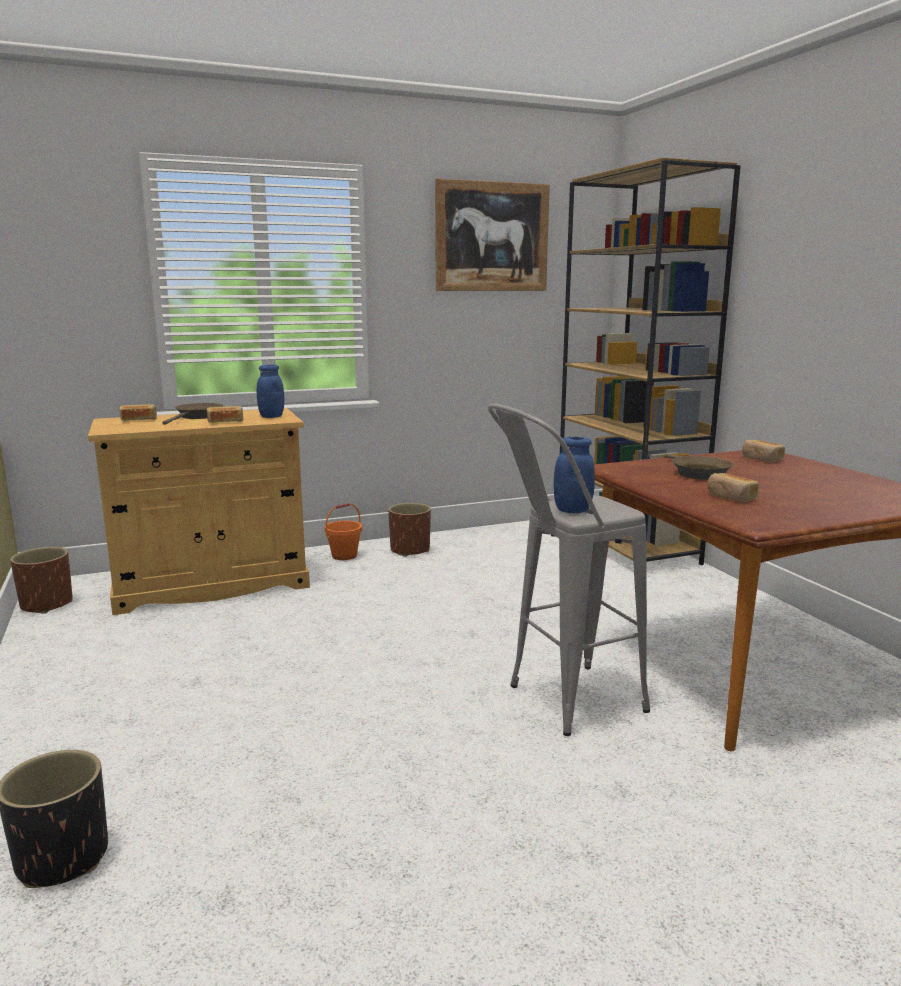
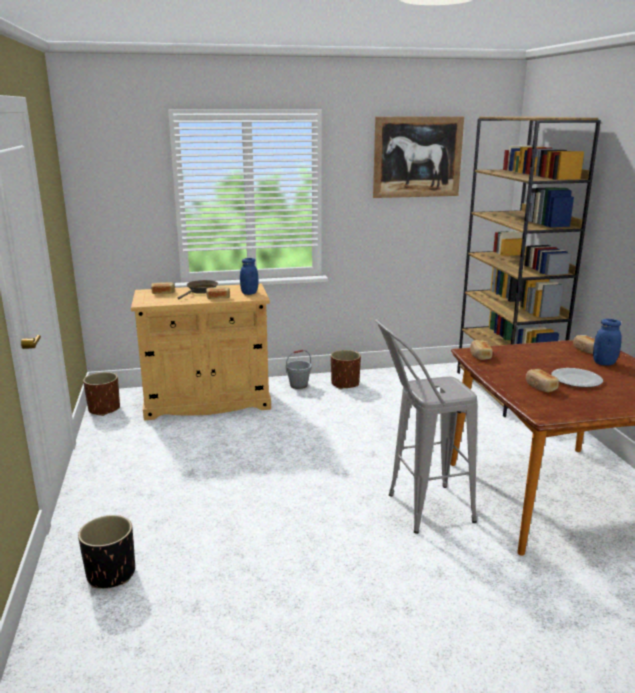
camera: 10 degrees right, 5 degrees up
(344, 555) = (298, 385): orange bucket -> grey bucket
(572, 510) = (429, 389): blue jar -> blue jar (604, 363)
(625, 470) = (480, 356): none -> bread
(697, 473) = (529, 362): brown frying pan -> none
(774, 487) = (577, 380): none -> plate

